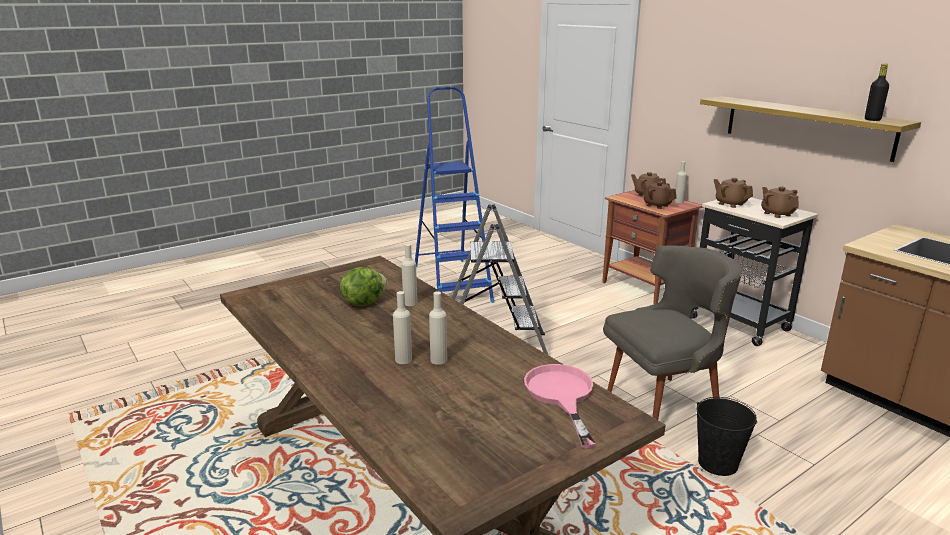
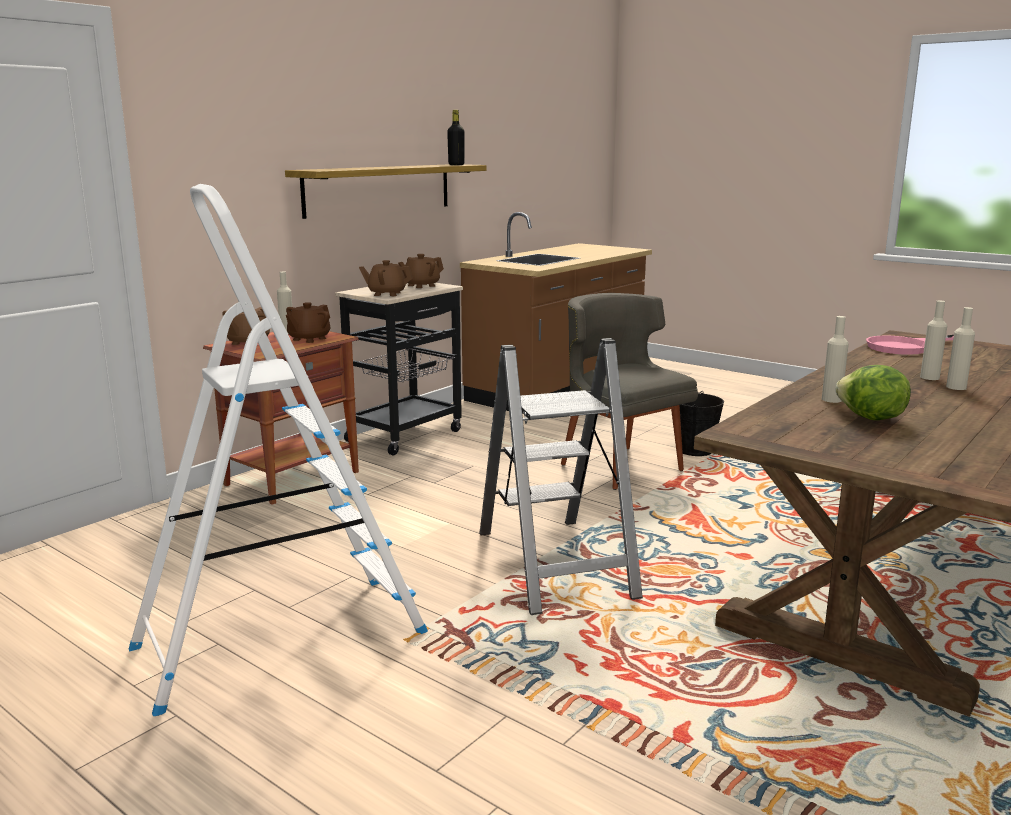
camera: 105 degrees left, 5 degrees down
(452, 283) = (282, 639): blue step ladder -> white step ladder
(730, 204) = (386, 294): brown teapot -> brown teapot turned 60 degrees clockwise

